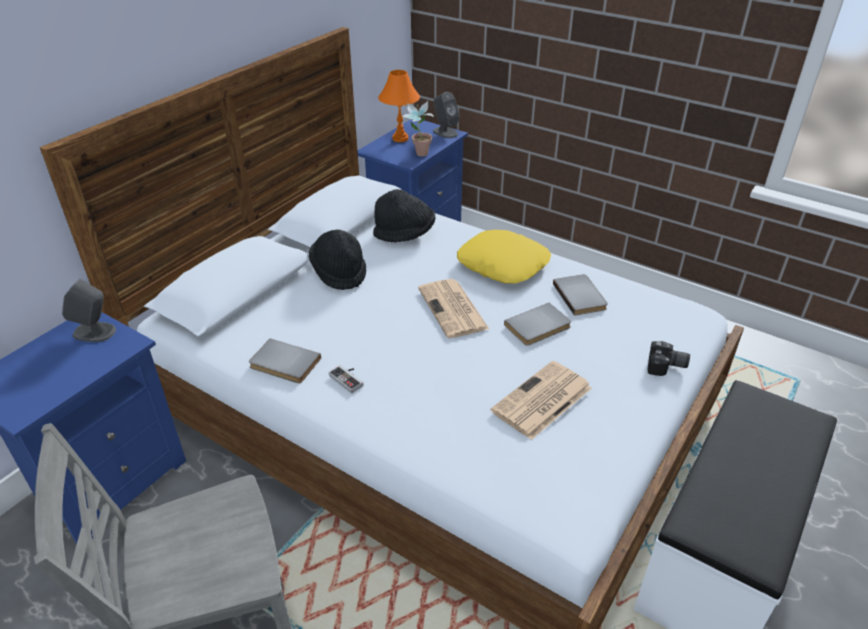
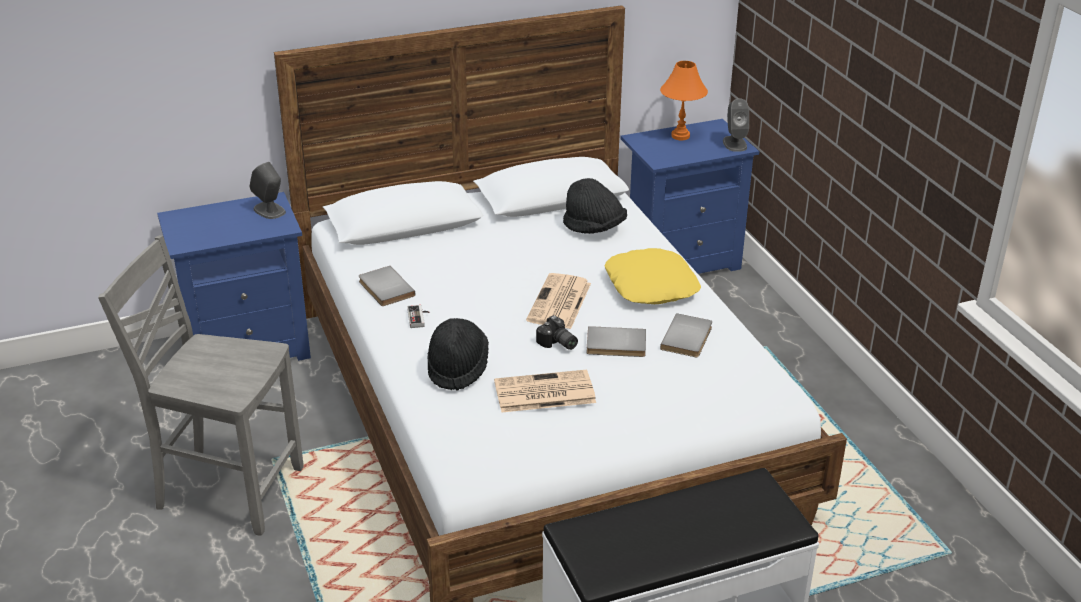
camera: 35 degrees right, 5 degrees down
(339, 272) = (501, 239): black hat -> black hat (457, 367)
(419, 155) = (678, 158): potted plant -> none
(666, 367) = (686, 418): camera -> camera (557, 344)

